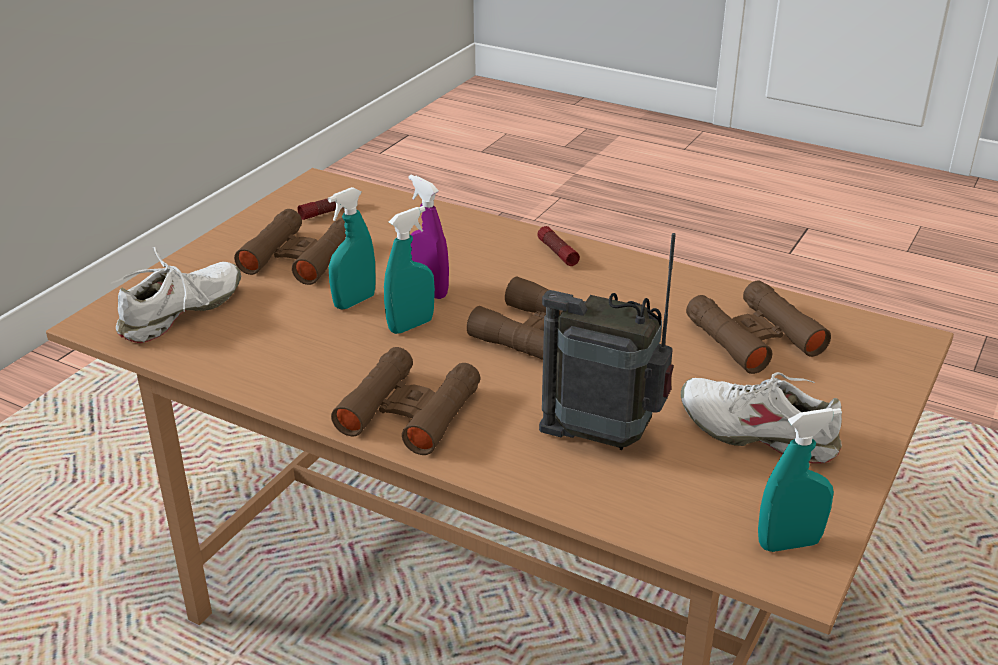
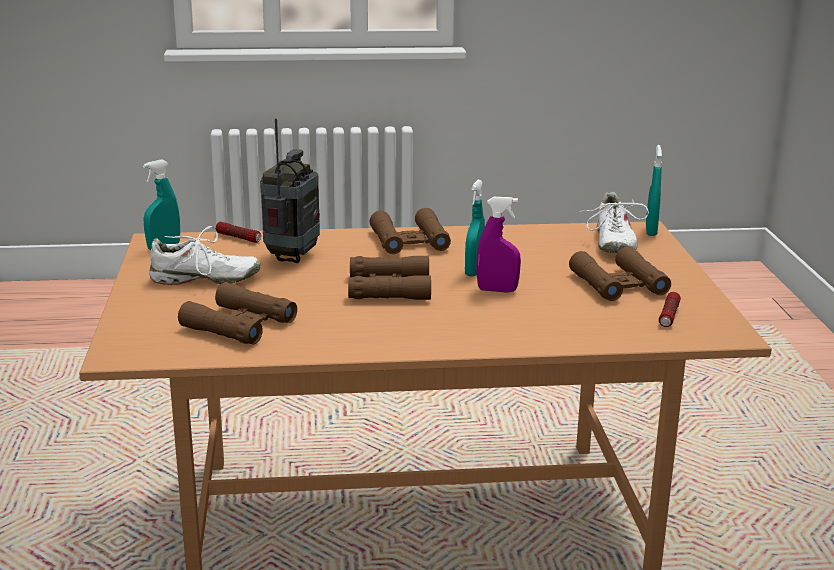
camera: 145 degrees right, 10 degrees down
(354, 301) = (531, 273): turquoise spray bottle -> turquoise spray bottle (651, 231)
(557, 252) = (448, 339): flashlight -> flashlight (239, 238)
(603, 437) = (292, 257): radio -> radio turned 60 degrees counterclockwise

